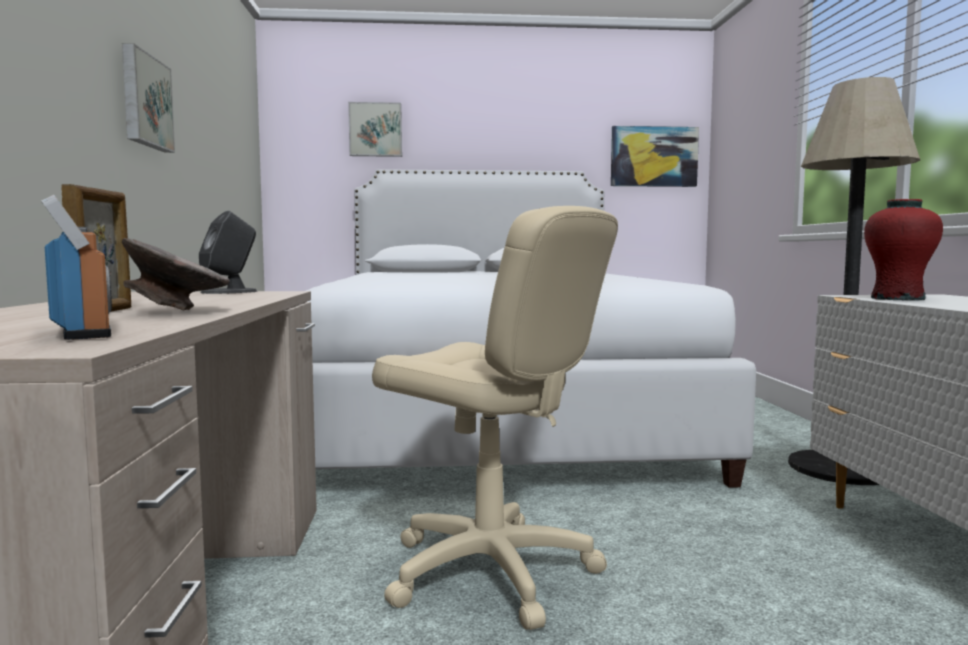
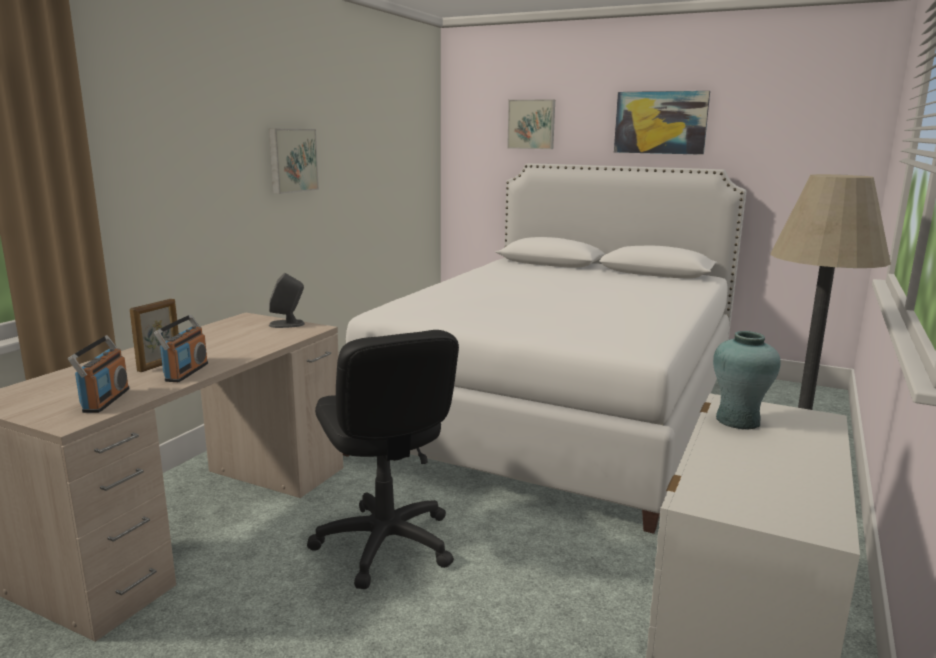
camera: 30 degrees right, 10 degrees up
(178, 312) = (186, 372): grey bowl -> radio
(490, 571) = (385, 544): beige office chair -> black office chair
(653, 156) = (816, 152): picture -> picture (660, 122)
(897, 298) = (737, 420): red vase -> turquoise vase

